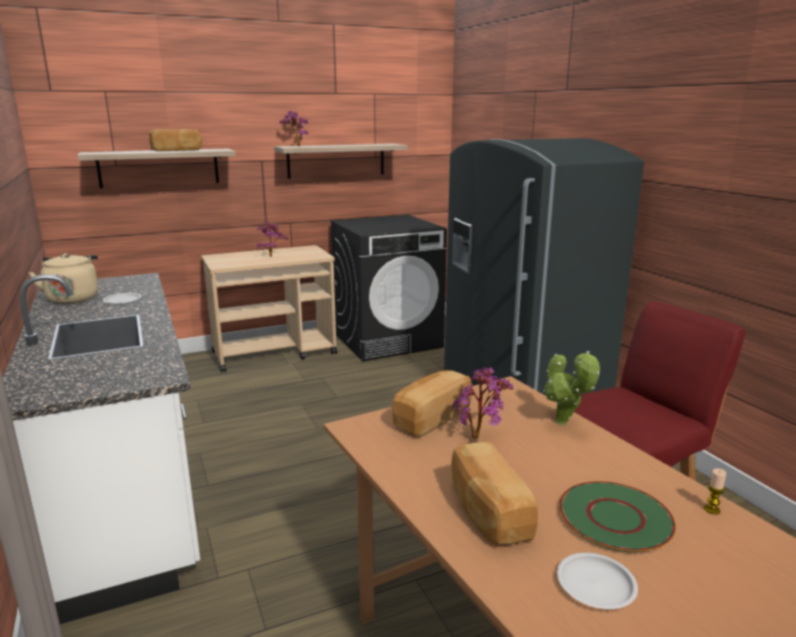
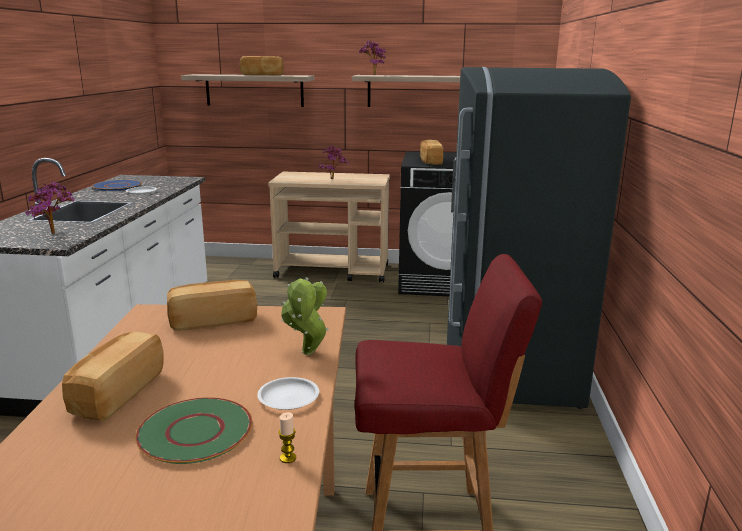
camera: 30 degrees right, 0 degrees up
(73, 298) = (117, 186): beige kettle -> blue plate
(376, 228) = (430, 161): none -> bread
(481, 438) = (219, 344): potted plant -> potted plant (56, 234)
(595, 585) = (82, 466): white plate -> white plate (288, 397)

